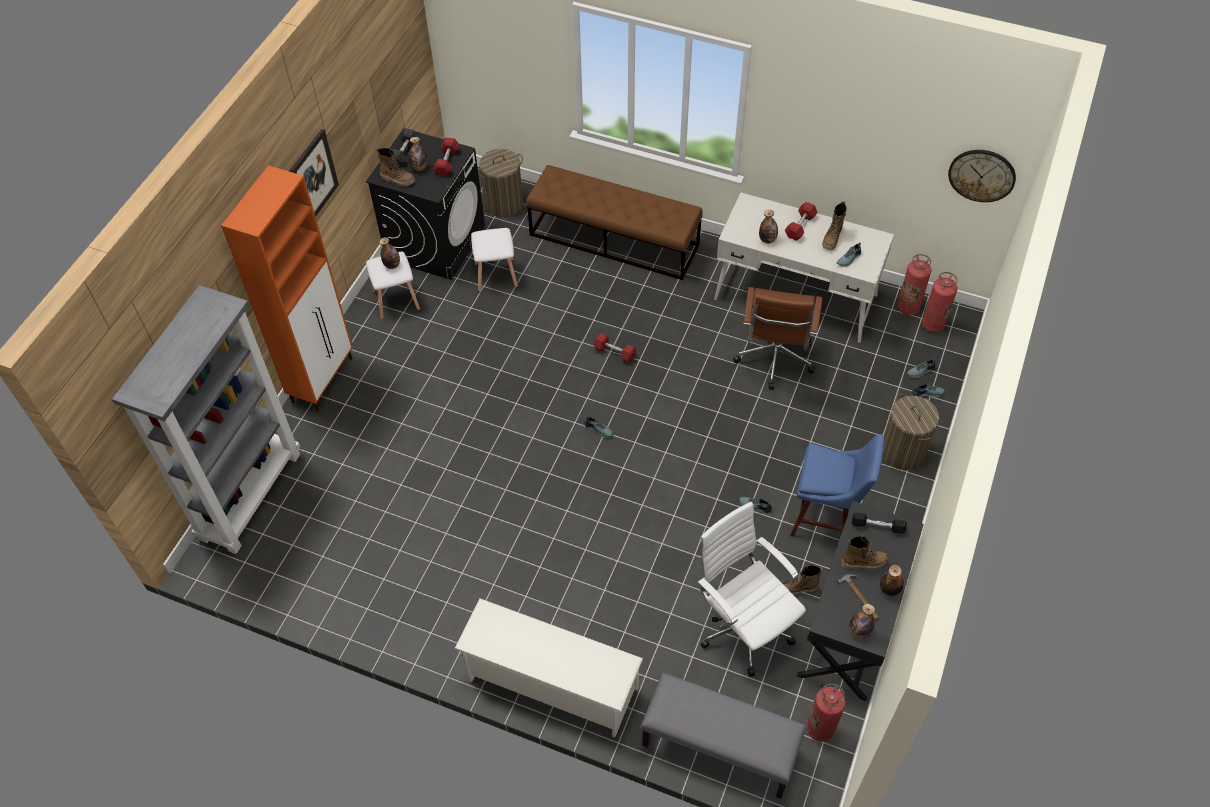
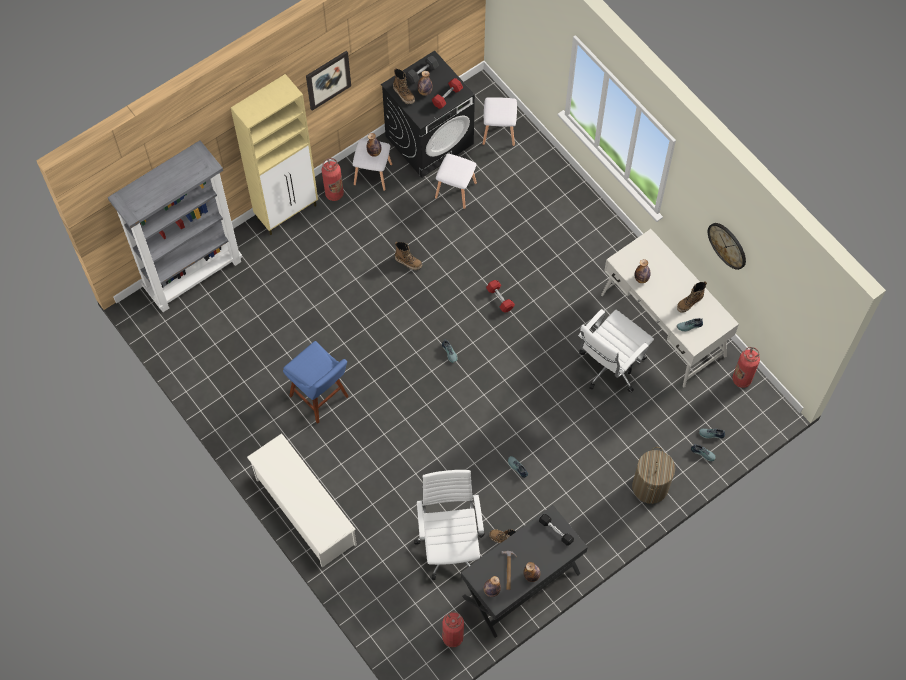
camera: 30 degrees right, 10 degrees up
(323, 379) = (287, 212): orange cabinet -> beige cabinet
(504, 203) = (499, 131): laundry basket -> white stool
(614, 240) = (561, 206): brown bench -> none
(718, 747) = (381, 611): grey bench -> none
(774, 361) = (609, 367): brown office chair -> white office chair
(800, 226) = (673, 280): red dumbbell -> none
(826, 519) = (559, 504): blue stool -> blue stool (321, 398)
(863, 562) = (528, 549): boot -> boot (408, 262)
(933, 324) = (749, 403): fire extinguisher -> fire extinguisher (334, 194)
(982, 175) = (801, 321): wall clock -> wall clock (727, 245)

